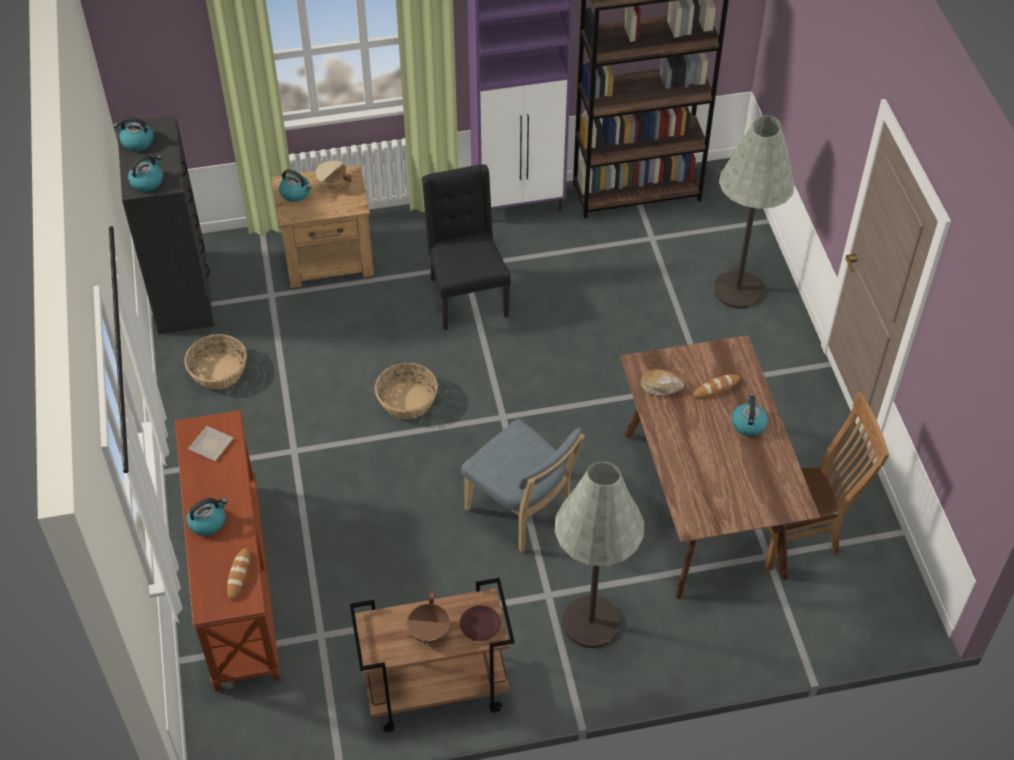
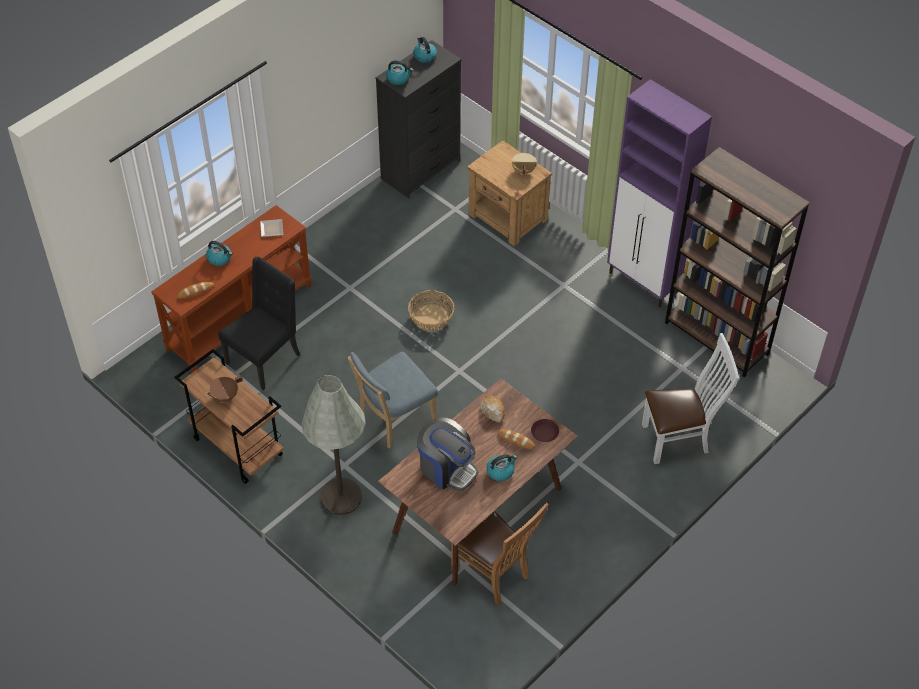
camera: 55 degrees right, 0 degrees up
(218, 371) = (377, 220): basket -> none
(296, 193) = (500, 158): kettle -> none
(466, 296) = (539, 300): black chair -> black chair (265, 359)
(480, 625) = (246, 416): brown plate -> brown plate (545, 432)
(521, 512) = (394, 419): blue chair -> blue chair turned 45 degrees clockwise
(709, 468) = (447, 468): none -> coffee machine
(738, 290) = (679, 439): grey floor lamp -> white chair

